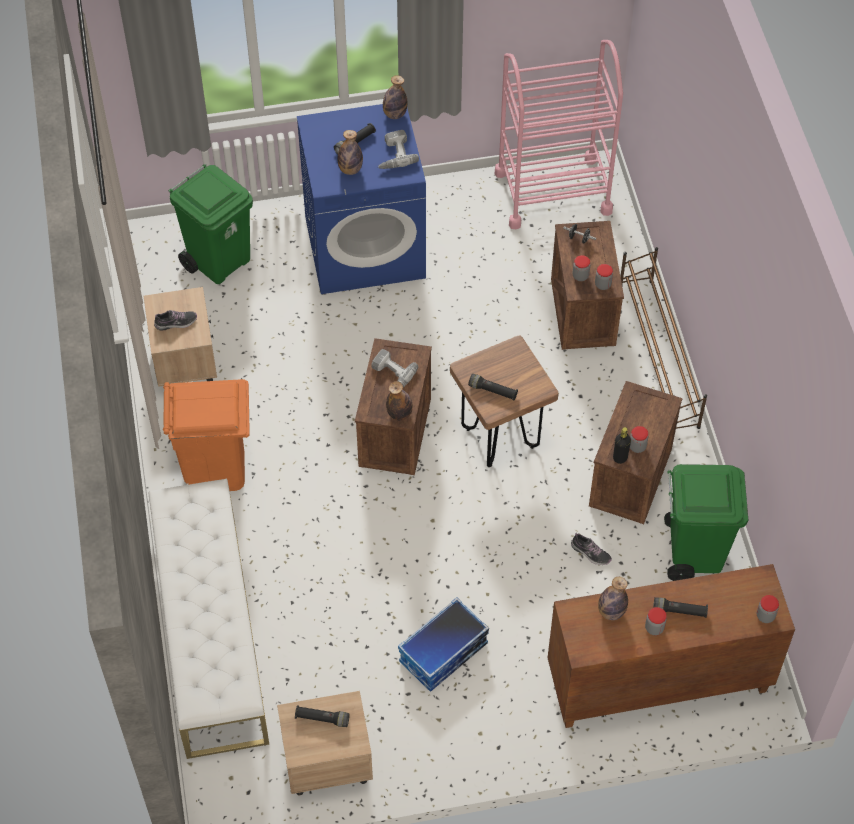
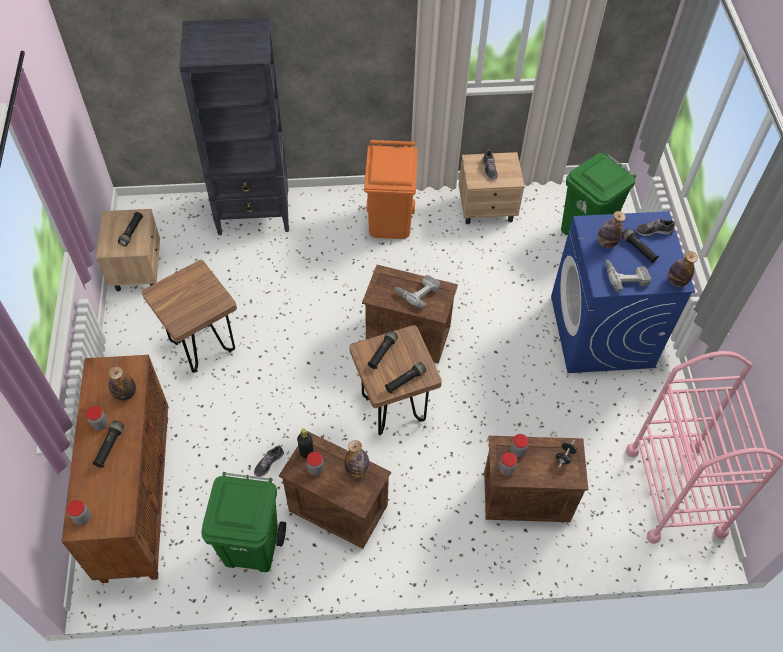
camera: 95 degrees right, 0 degrees up
(211, 633) = (254, 213): white bench -> black bookcase
(327, 130) = (653, 231): none -> shoe
(399, 414) = (378, 294): bottle -> bottle (357, 470)
(443, 654) = (203, 347): storage box -> brown stool
(525, 367) = (405, 381): none -> black flashlight
(658, 356) = (471, 556): brown shoe rack -> none

